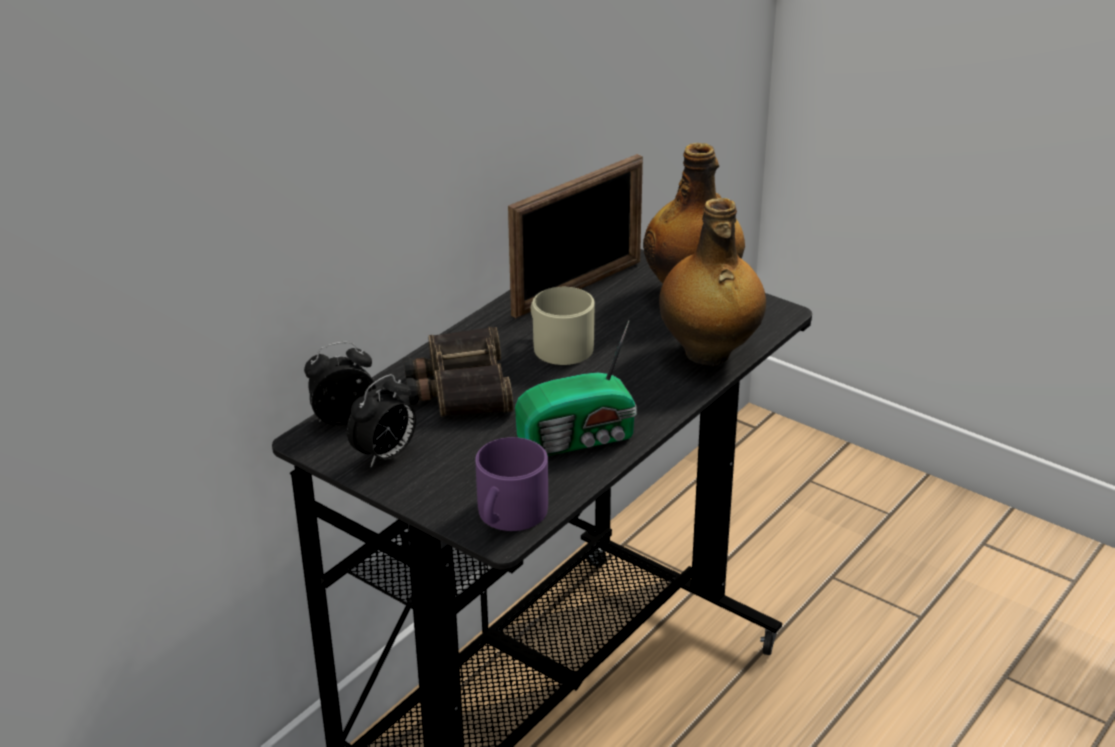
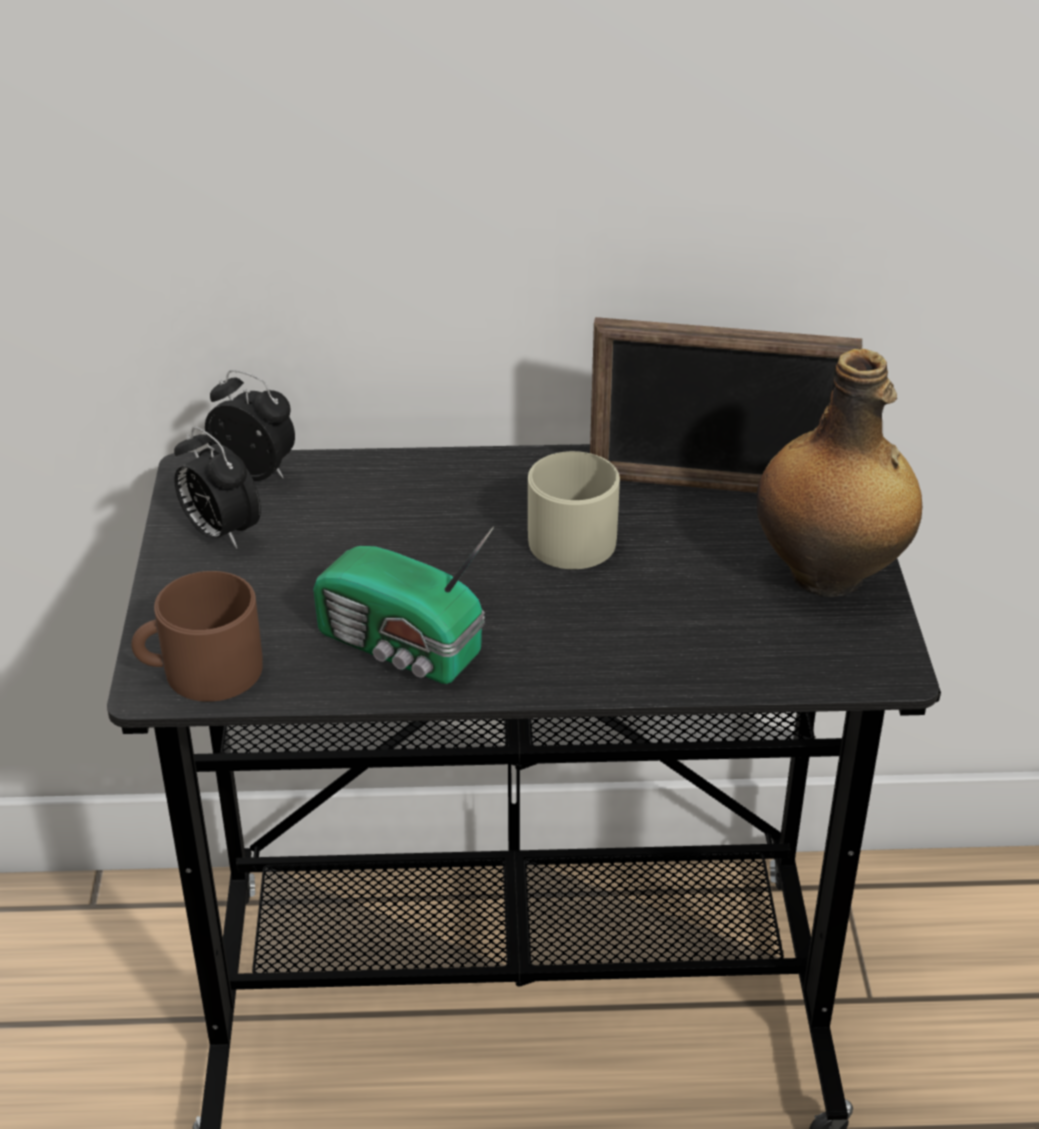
camera: 50 degrees right, 5 degrees up
(385, 455) = (220, 533): alarm clock -> alarm clock turned 45 degrees clockwise
(459, 386) = (403, 511): binoculars -> none
(508, 514) = (200, 671): purple mug -> brown mug
(708, 353) = (709, 655): bottle -> none

